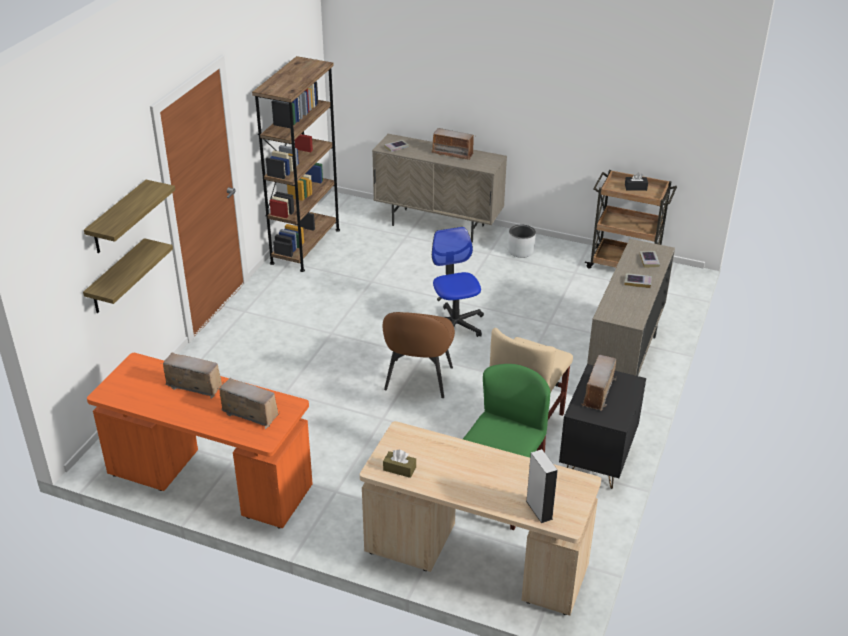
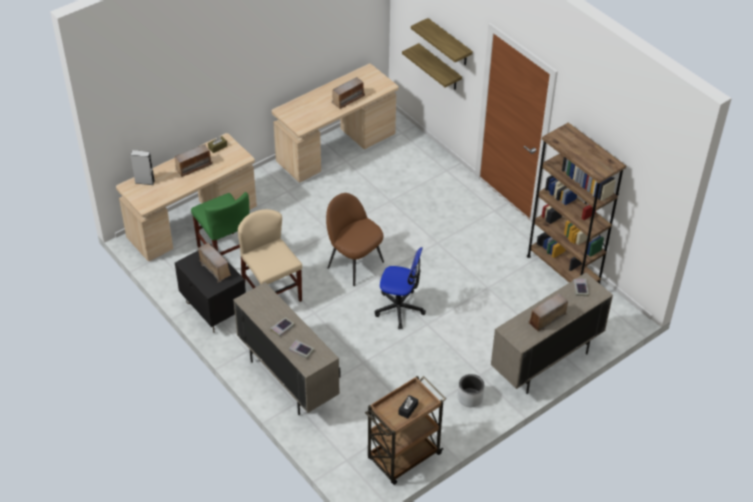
camera: 120 degrees right, 10 degrees up
(209, 481) = (336, 148): orange desk -> beige desk
(249, 414) = (307, 111): radio -> radio (194, 167)

